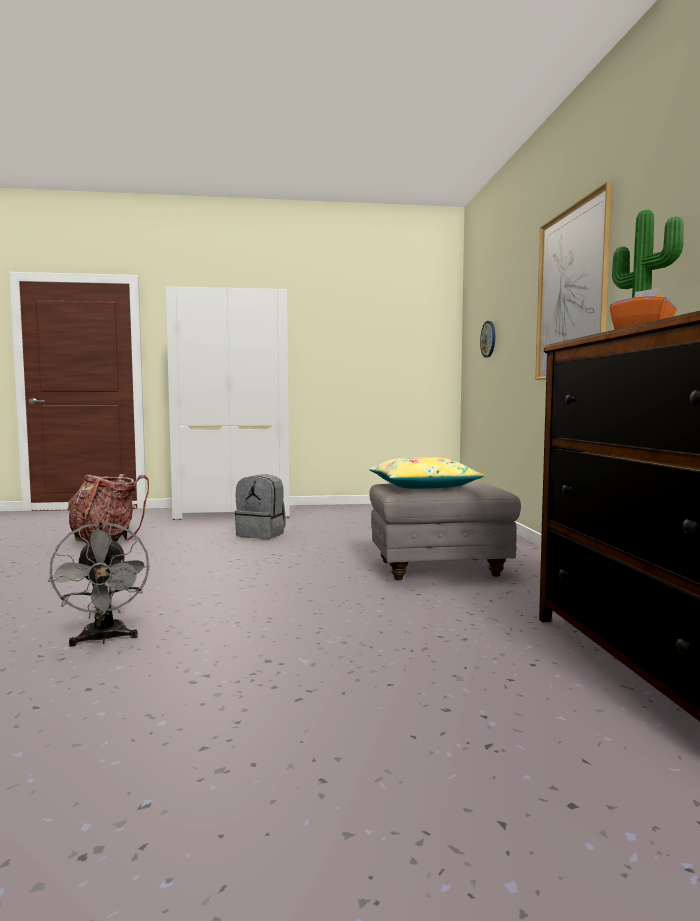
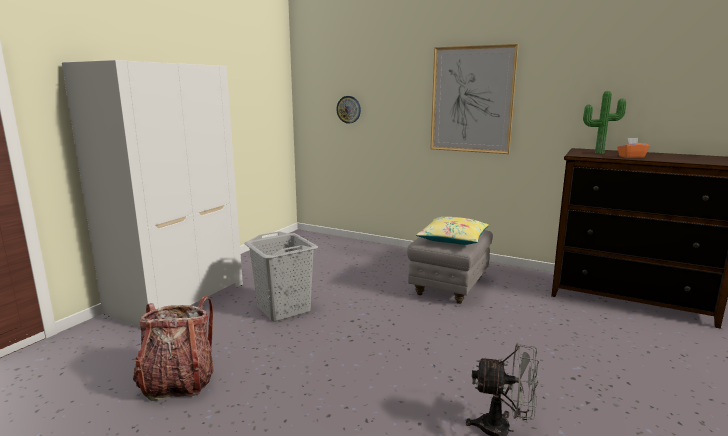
camera: 55 degrees left, 10 degrees up
(262, 534) = (284, 309): grey backpack -> grey laundry basket

